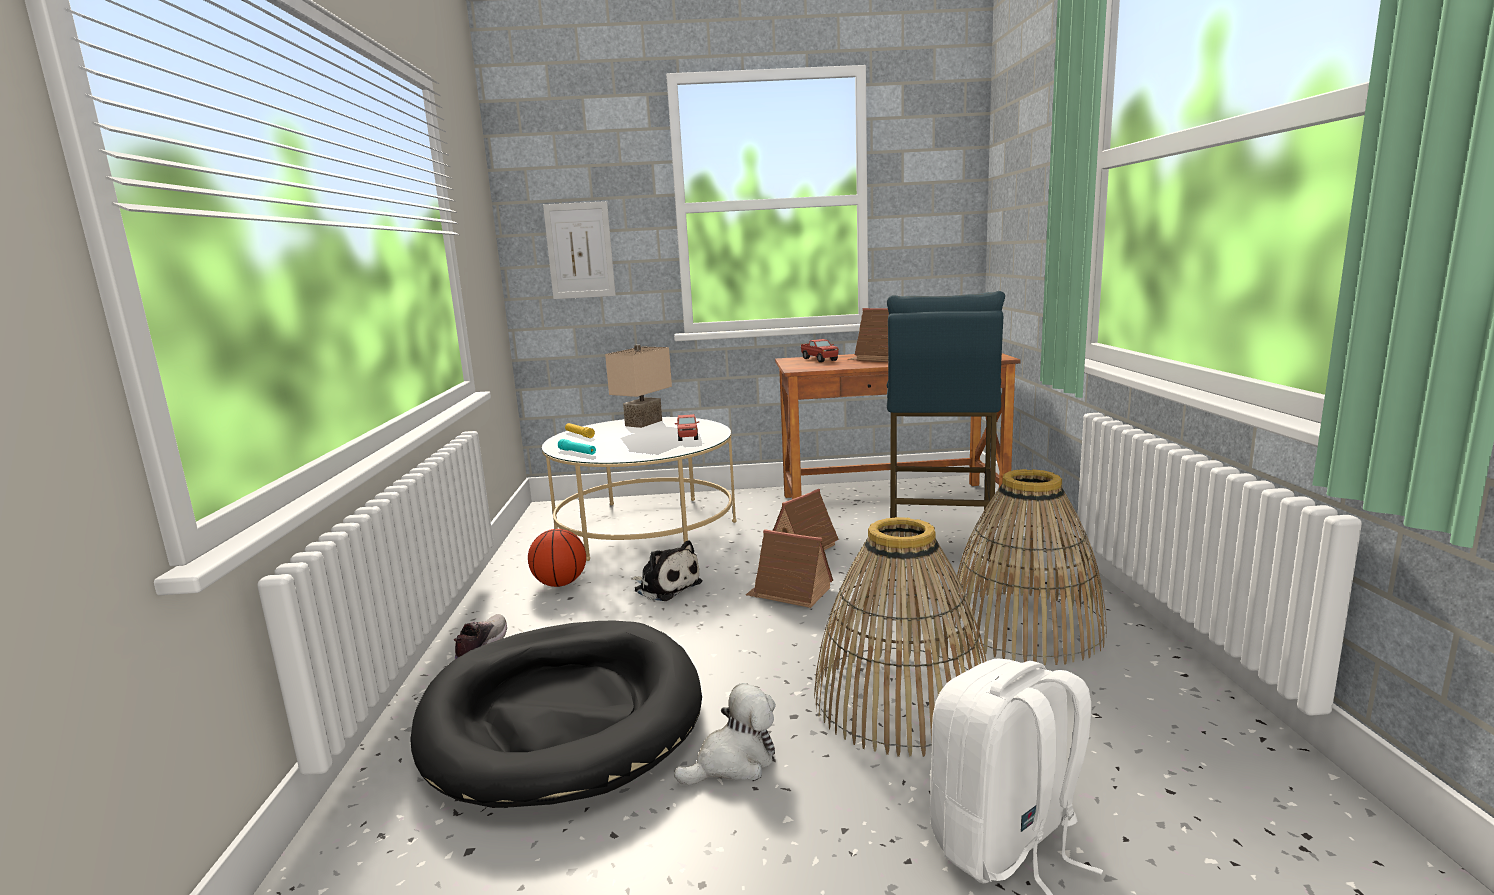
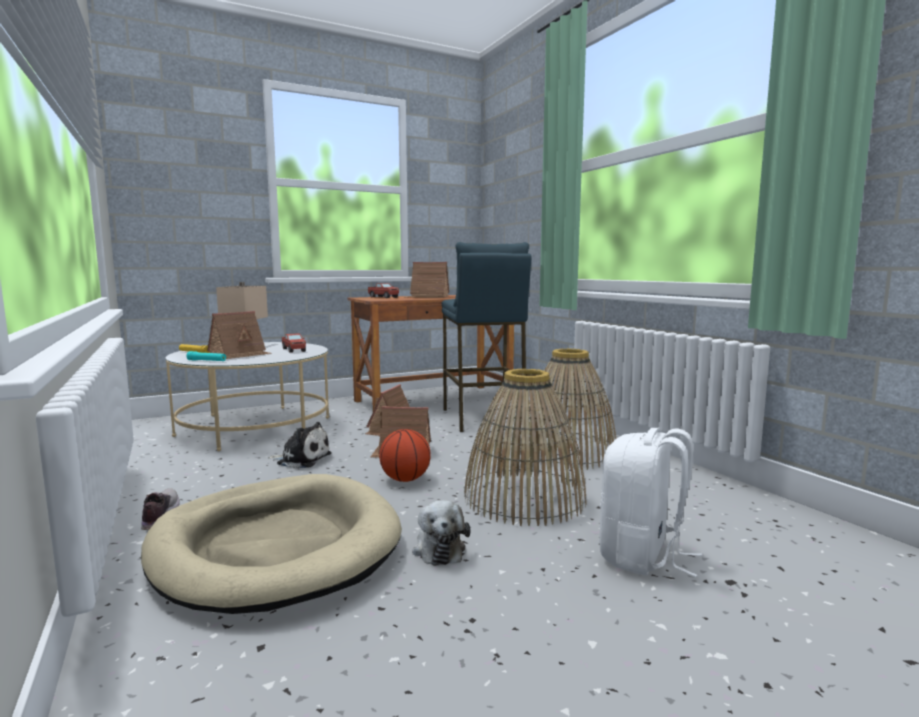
camera: 25 degrees left, 5 degrees down
(560, 584) = (204, 467): basketball -> basketball (405, 479)
(562, 715) = (276, 546): black dog bed -> beige dog bed
(580, 250) = (186, 206): picture -> none
(621, 442) = (240, 355): none -> toy house
(734, 762) = (439, 549): plush toy -> plush toy turned 135 degrees clockwise

